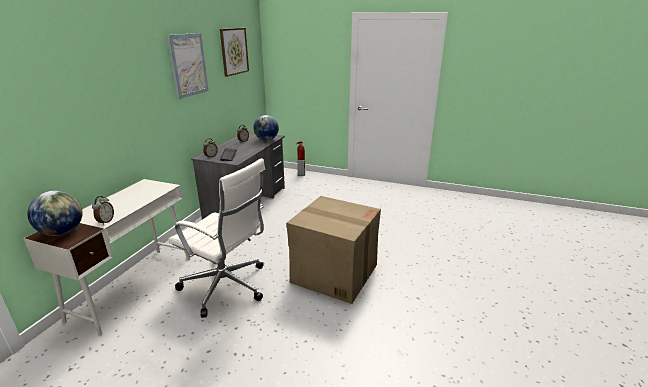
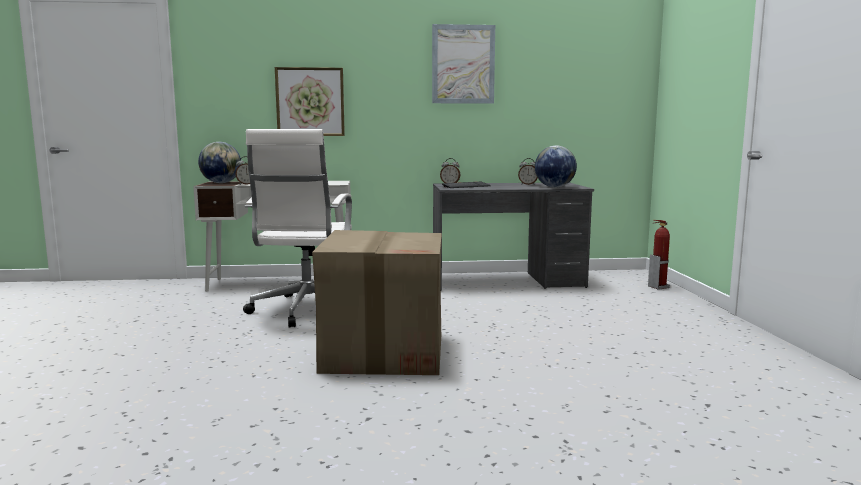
camera: 65 degrees right, 15 degrees down
(234, 51) = (572, 57): picture -> picture (310, 102)

